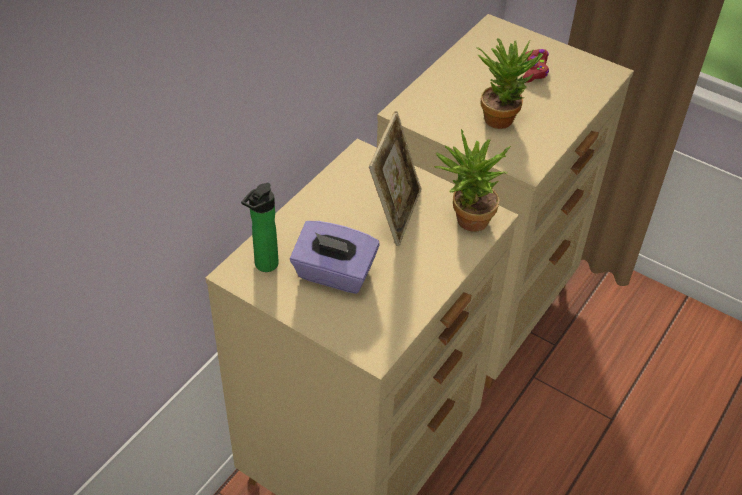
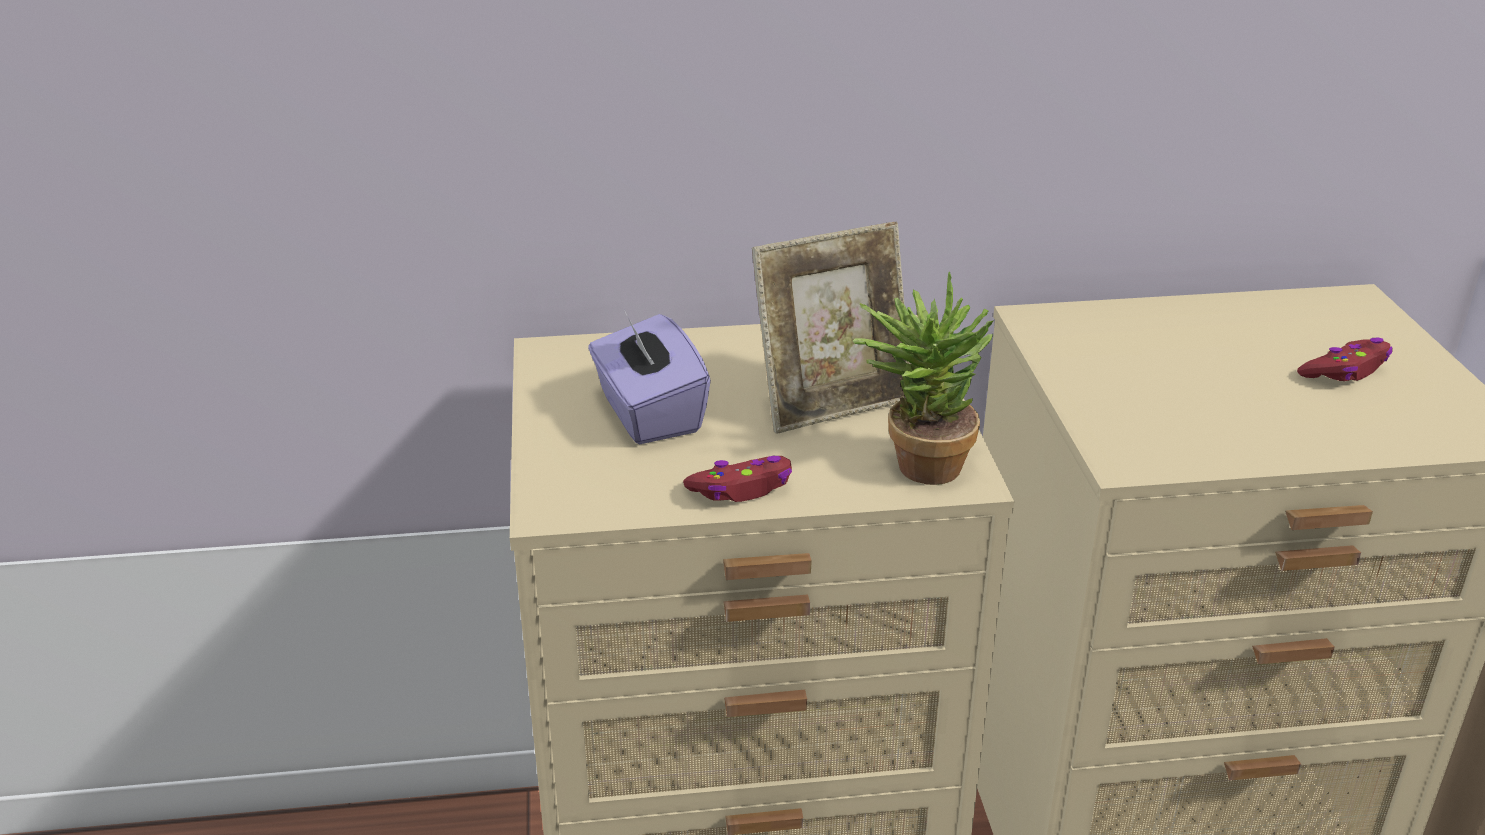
camera: 50 degrees right, 15 degrees down
(264, 266) = (588, 363): bottle -> none
(427, 283) = (742, 489): none -> red game controller
(502, 116) = (1188, 391): potted plant -> none

